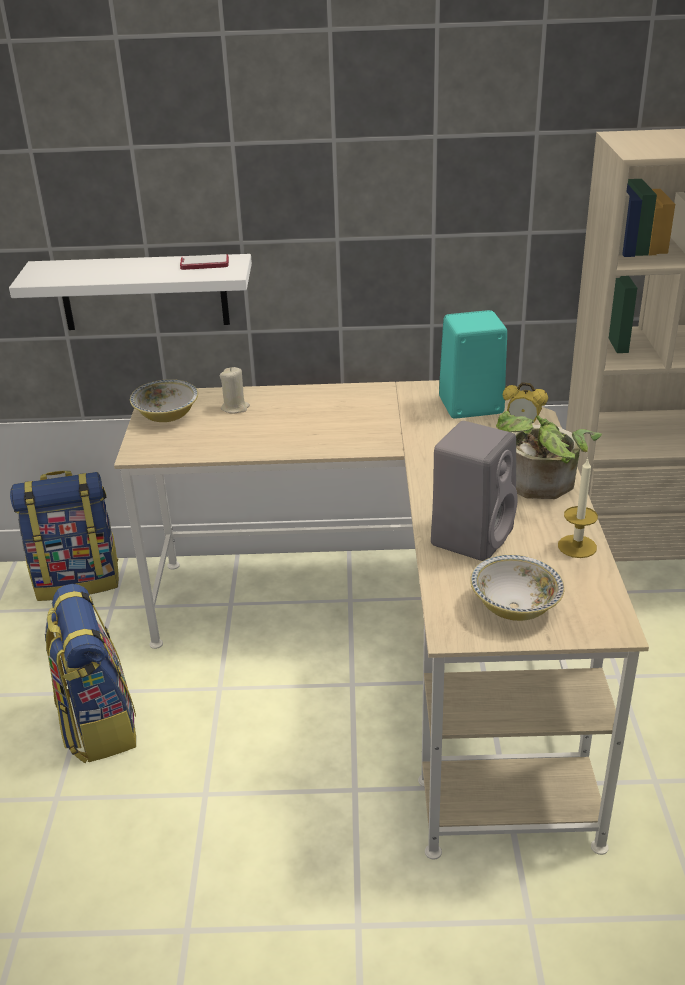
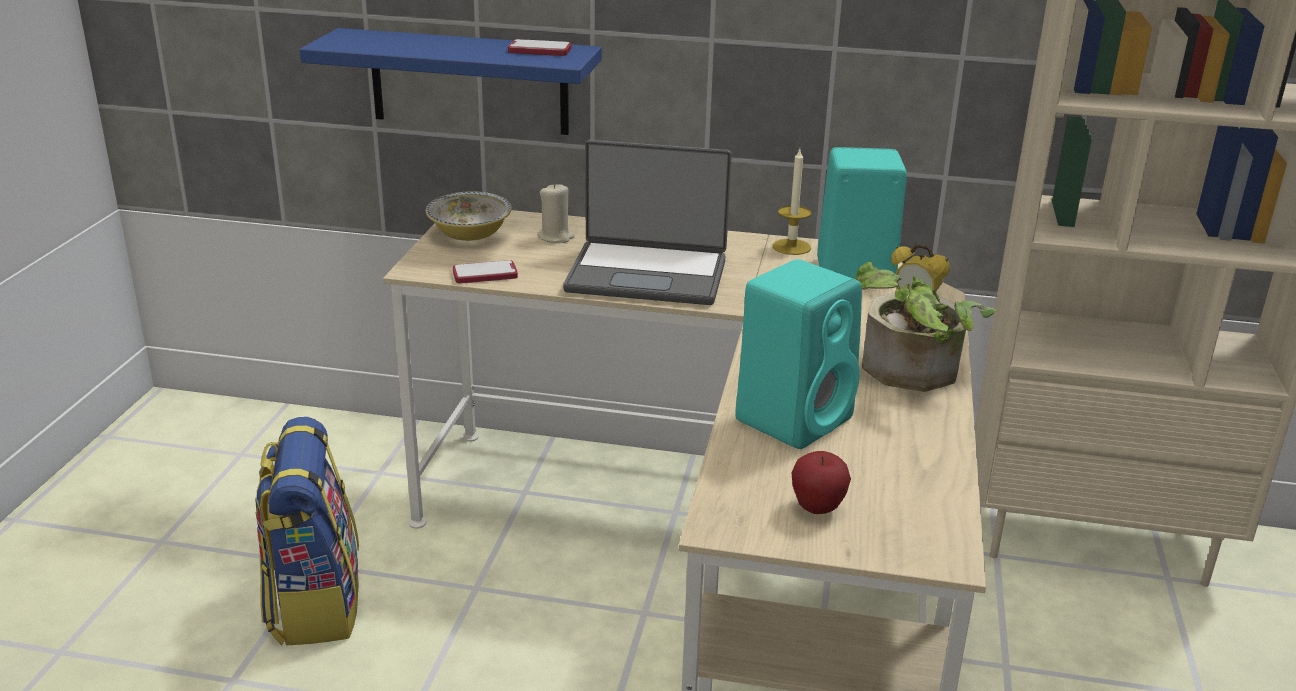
camera: 10 degrees right, 5 degrees down
(78, 580) = (352, 436): backpack -> none
(144, 292) = (469, 82): white shelf -> blue shelf
(193, 449) = (485, 274): none -> phone
(318, 430) = (647, 274): none -> laptop
(472, 536) = (795, 418): grey speaker -> turquoise speaker
(515, 607) = (817, 508): bowl -> apple
(577, 546) = (932, 451): candle -> candle (791, 247)

